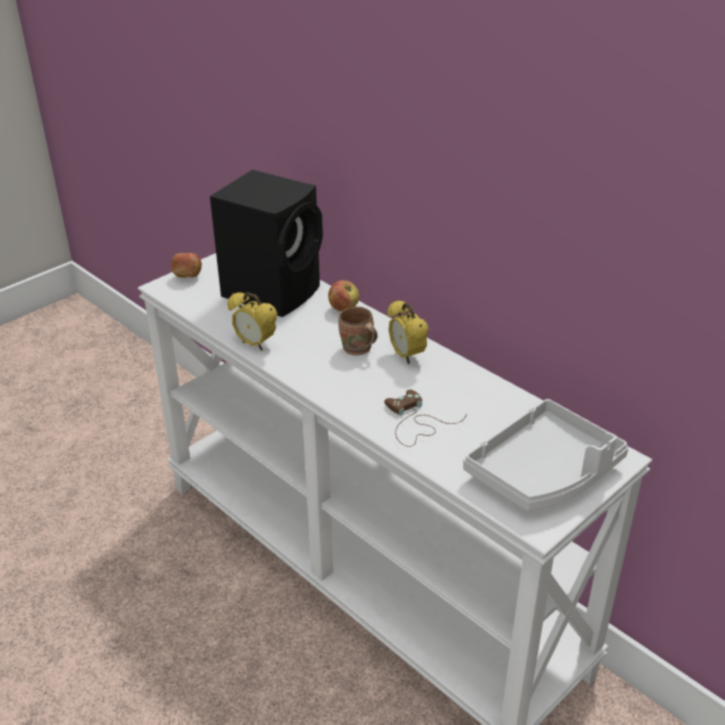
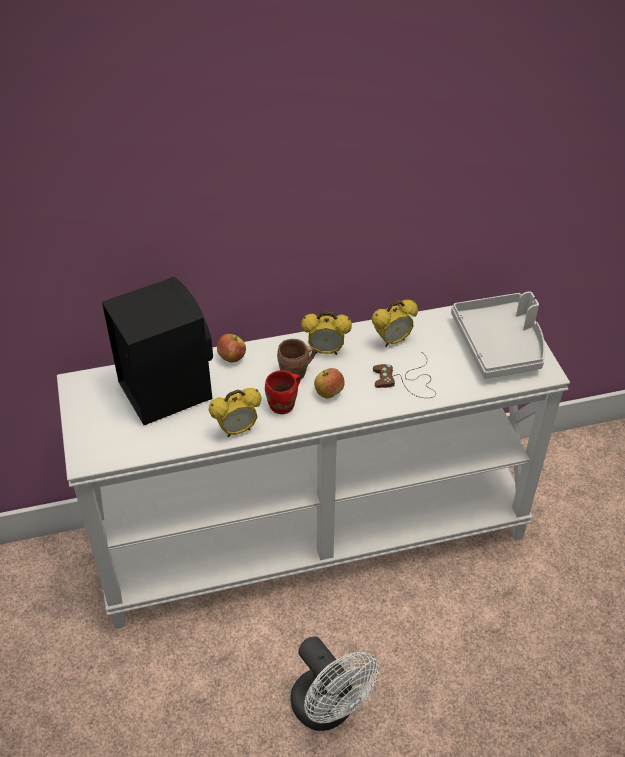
camera: 60 degrees left, 10 degrees up
(174, 676) = (329, 710): none -> white fan
(187, 277) = (86, 437): apple -> apple (329, 393)
(309, 358) = (284, 405): none -> red mug
(466, 392) = (392, 341): none -> alarm clock

